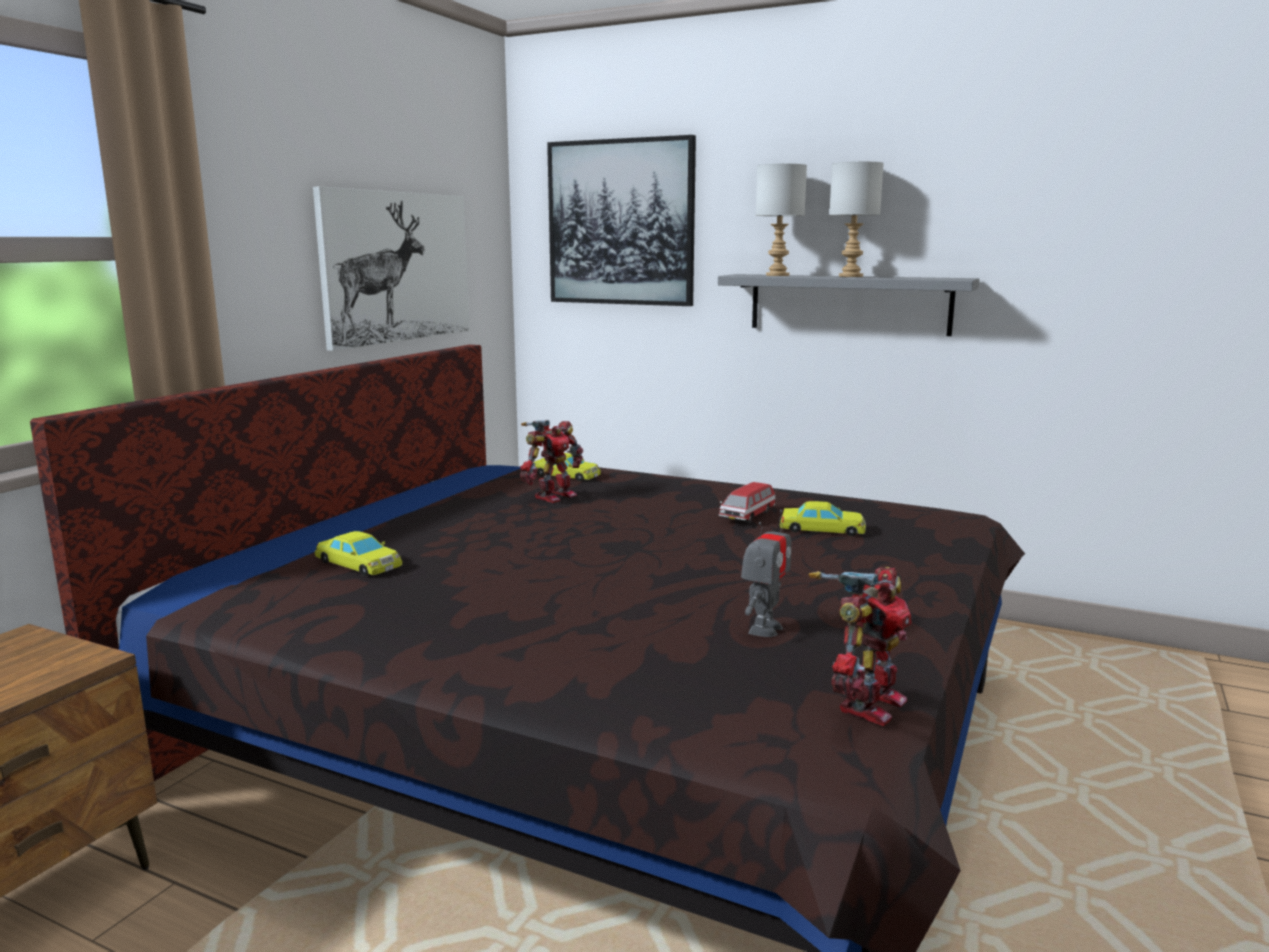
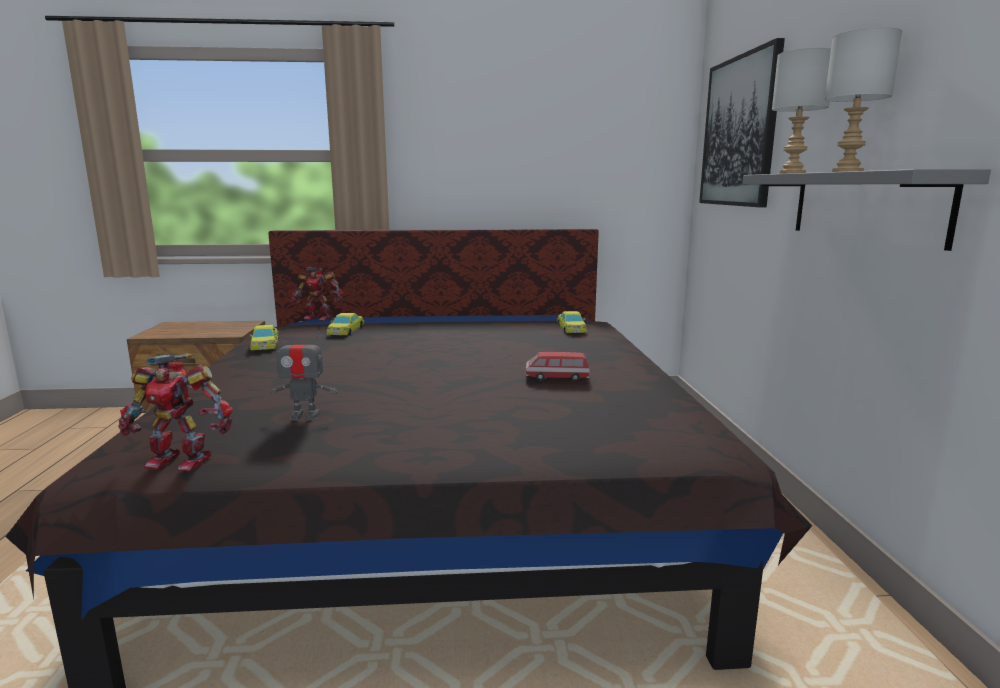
camera: 60 degrees right, 0 degrees up
(397, 267) = (554, 171): picture -> none
(553, 496) = (518, 334): toy robot -> toy robot (319, 317)
(822, 529) = (560, 402): yellow toy car -> yellow toy car (265, 344)

